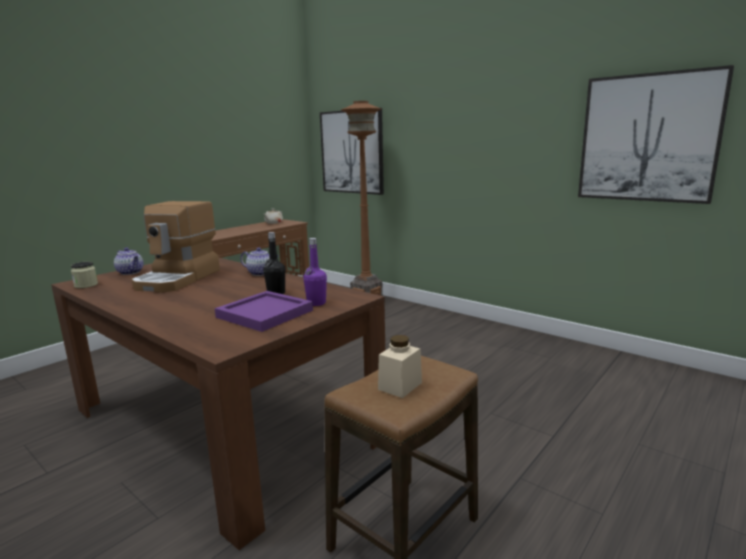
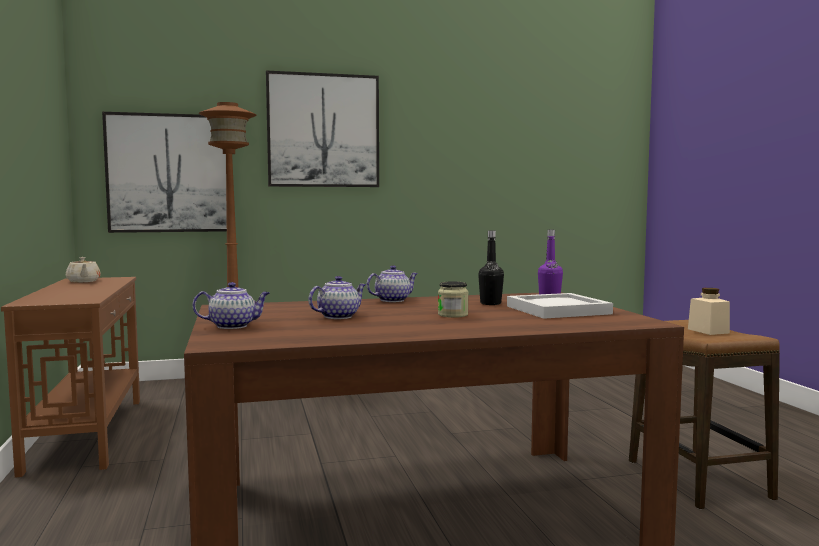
camera: 55 degrees left, 10 degrees down
(86, 285) = (255, 341): jar -> jar (453, 315)
(179, 279) = (339, 316): coffee machine -> teapot
(263, 314) = (557, 310): purple tray -> white tray
(648, 138) = (526, 167): picture -> picture (323, 131)

